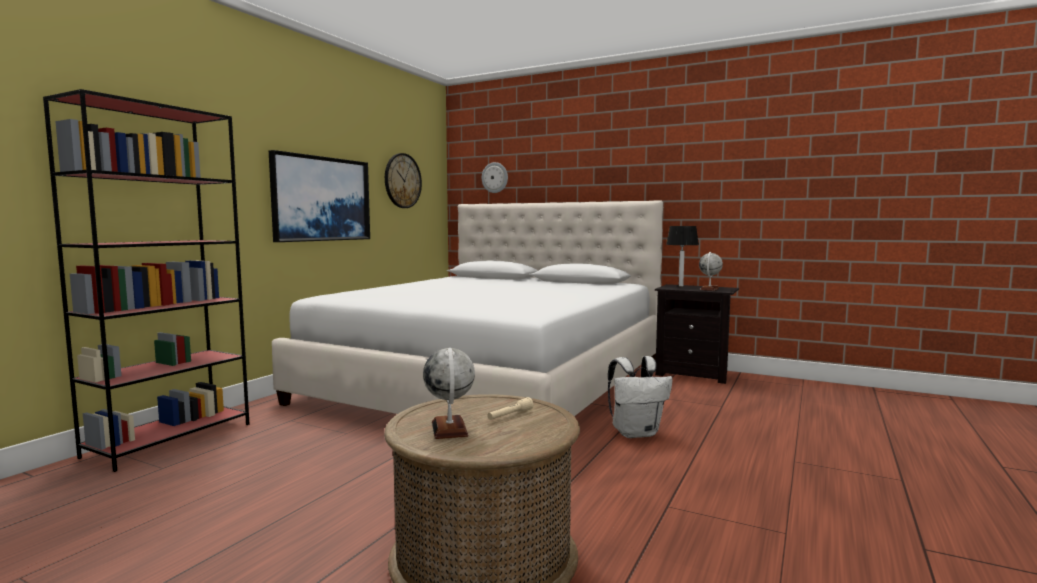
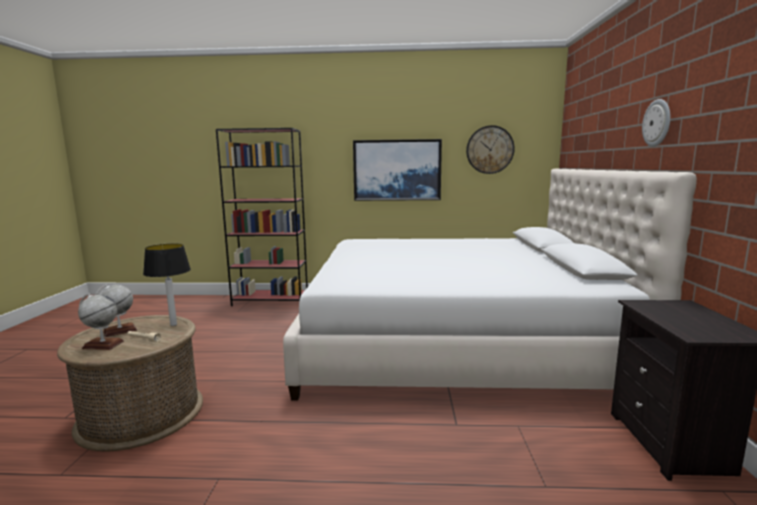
camera: 65 degrees right, 5 degrees up
(495, 177) = (583, 140): wall clock -> wall clock (657, 123)
(636, 433) = (385, 433): white backpack -> none
(680, 286) = (684, 308): table lamp -> table lamp (173, 324)
(709, 289) = (695, 325): globe -> globe (103, 345)

